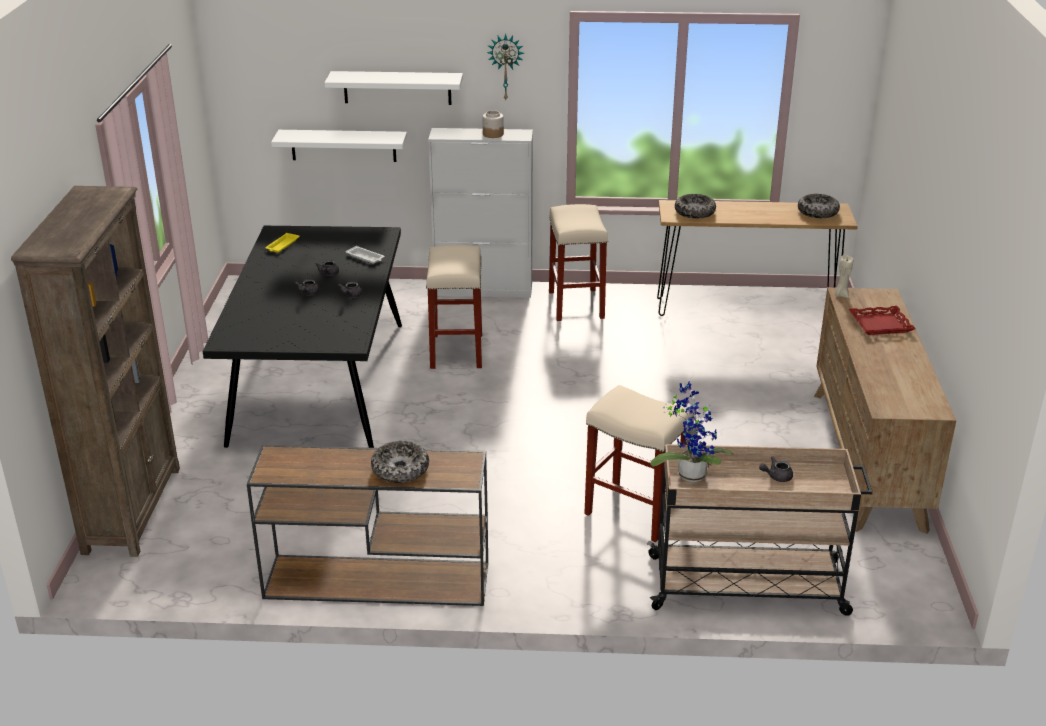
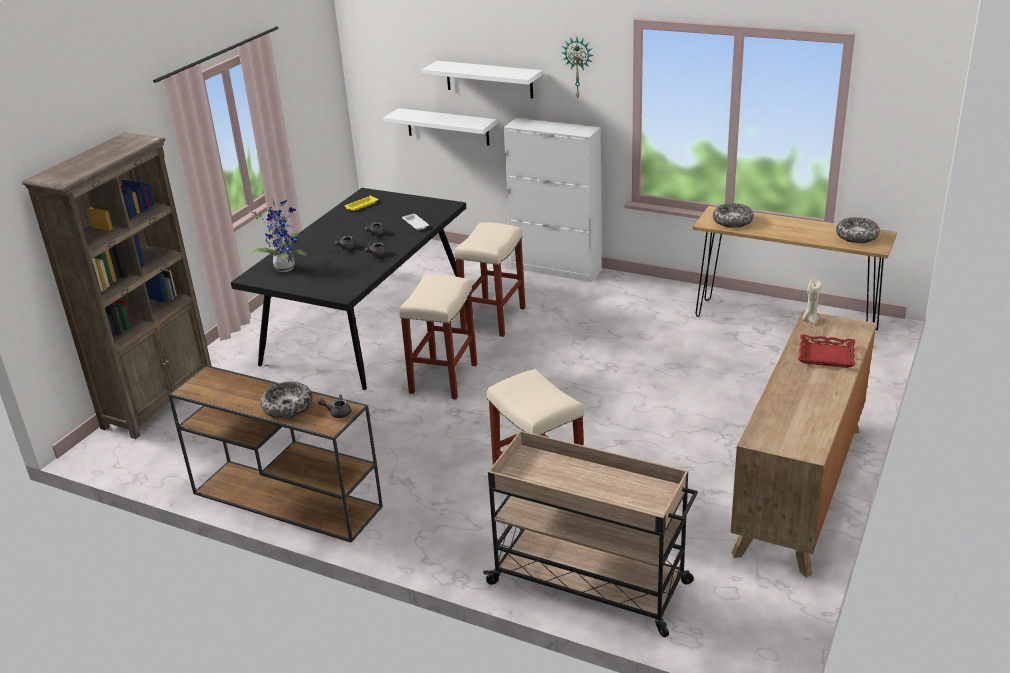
camera: 25 degrees right, 0 degrees up
(493, 134) = (561, 128): jar -> none
(576, 305) = (626, 295): beige stool -> beige stool (444, 379)
(689, 473) = (531, 462): potted plant -> potted plant (285, 267)
(776, 476) = (608, 483): grey teapot -> grey teapot (337, 412)

